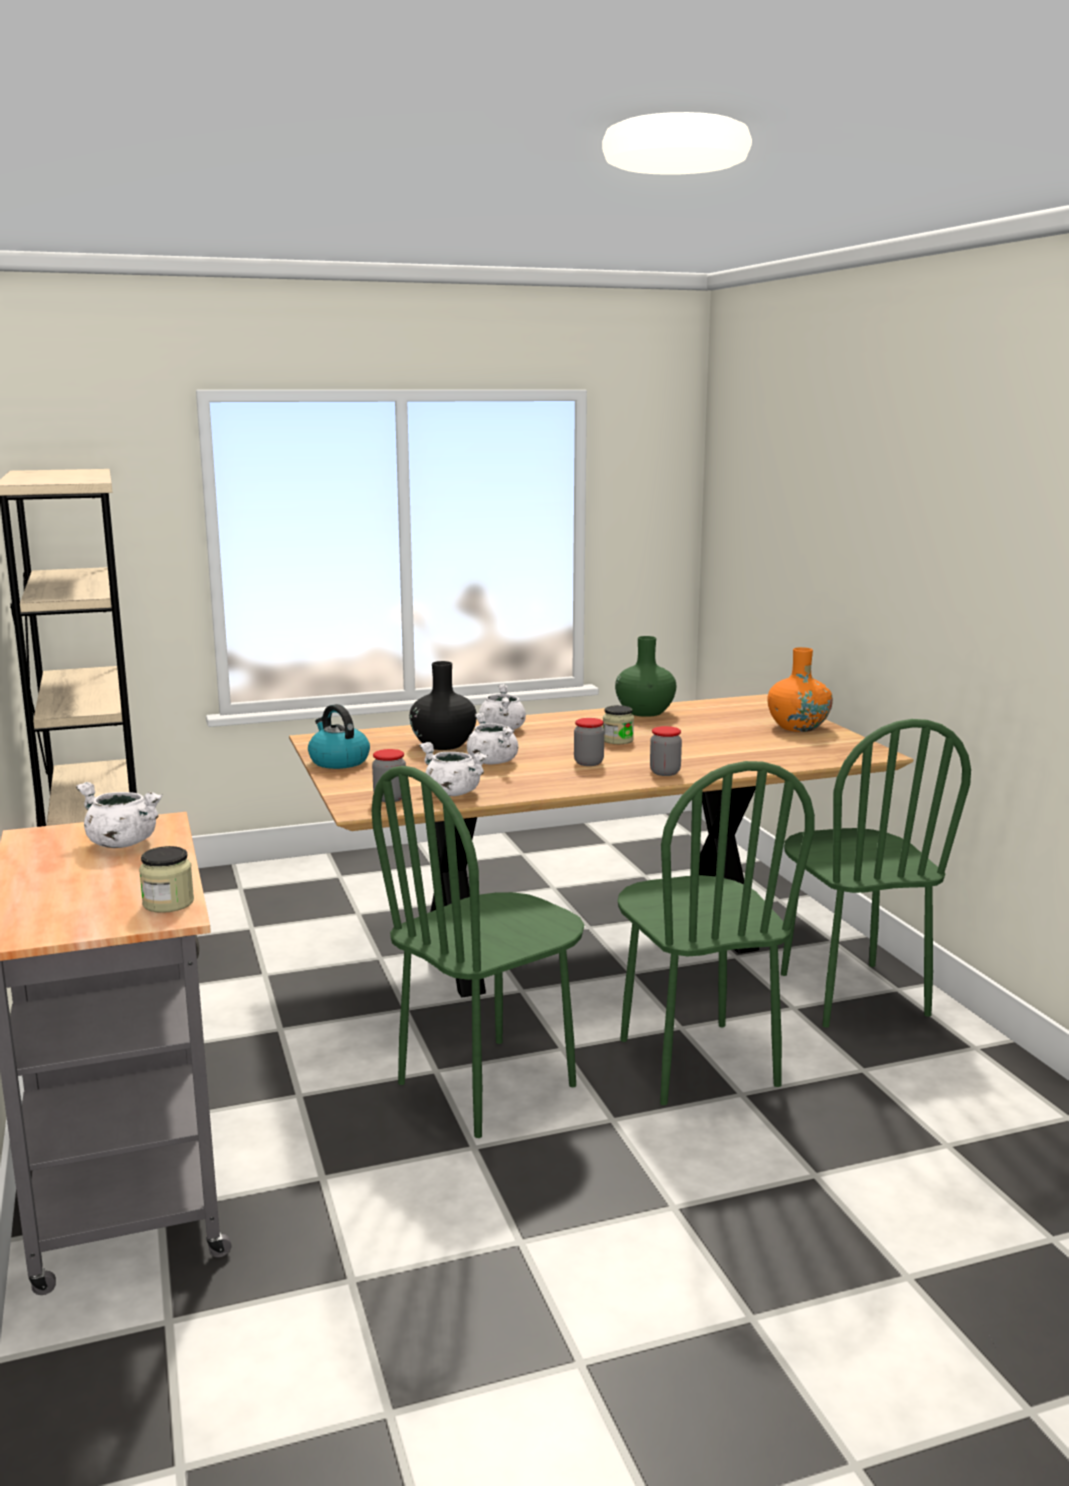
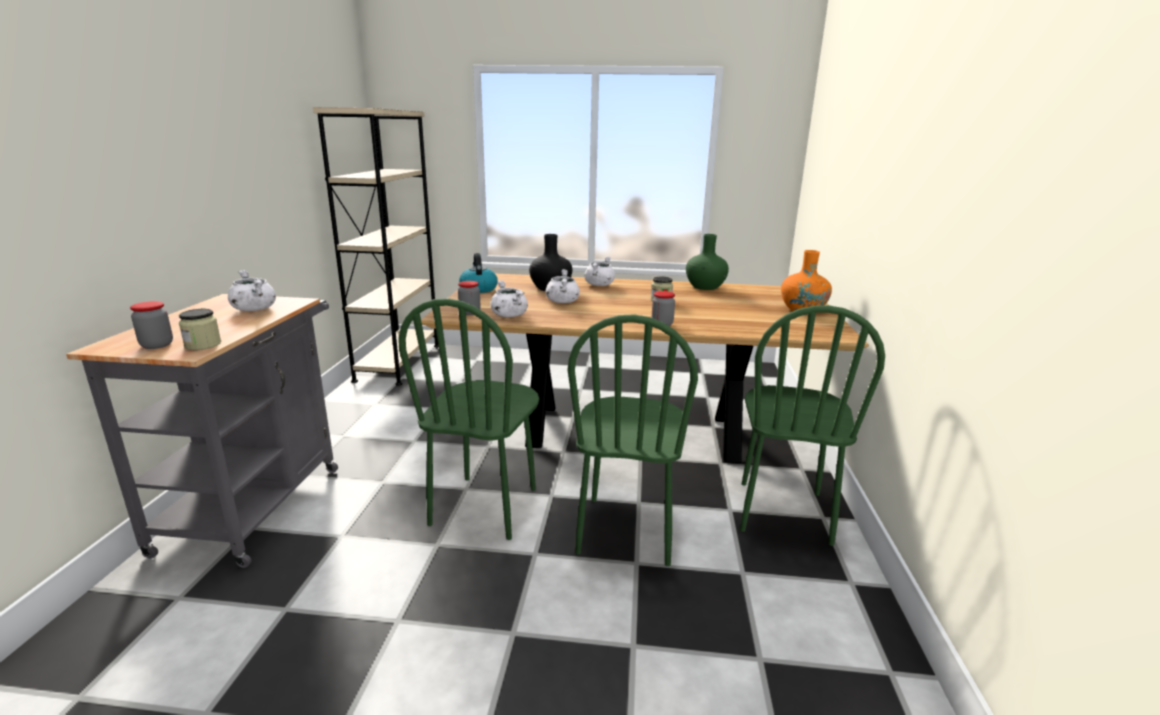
camera: 25 degrees right, 5 degrees up
(487, 1085) = (485, 506): green chair -> green chair turned 60 degrees counterclockwise
(588, 763) = (620, 311): jar -> jar (157, 345)

